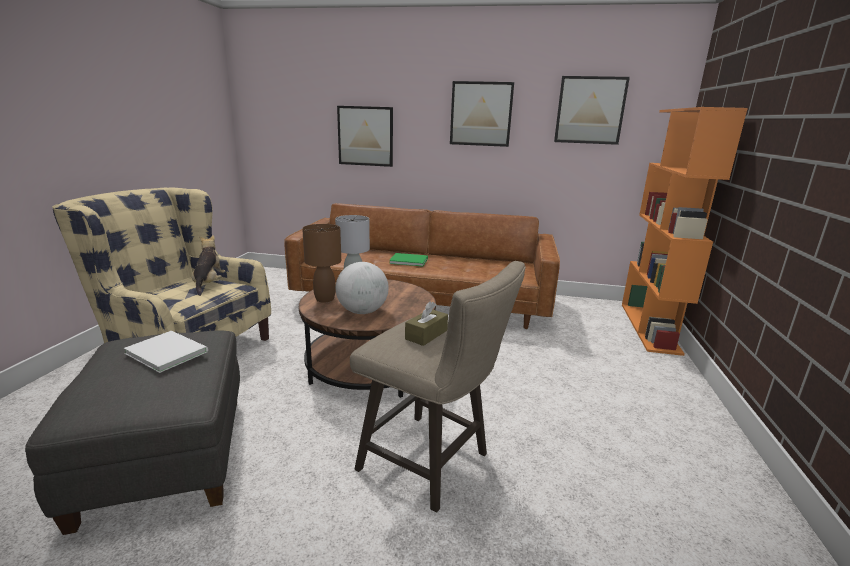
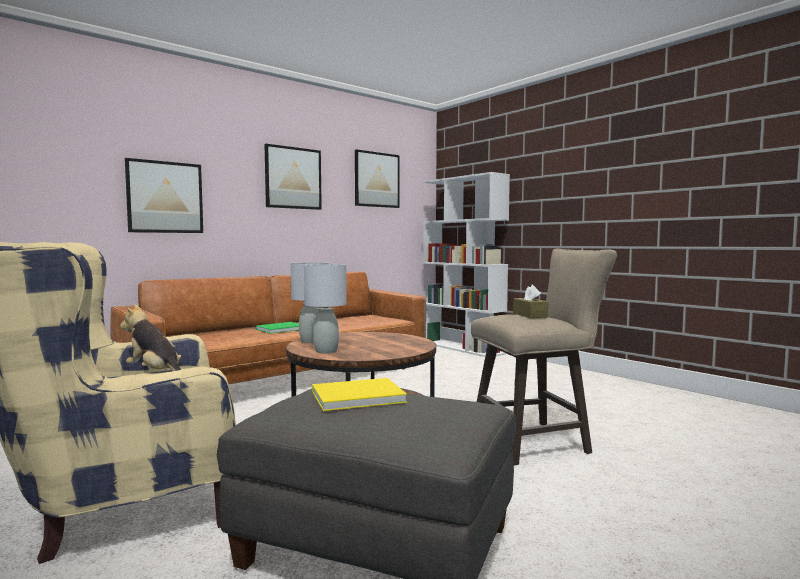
camera: 50 degrees left, 15 degrees down
(167, 351) = (354, 396): white book -> yellow book
(324, 299) = (326, 351): brown table lamp -> grey table lamp
(362, 311) = (383, 348): globe -> none
(650, 327) = (463, 348): orange bookcase -> white bookcase

